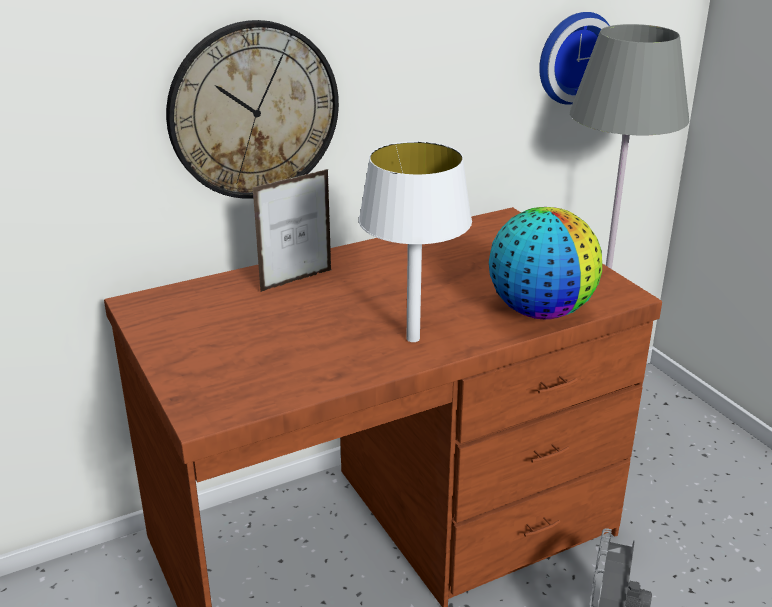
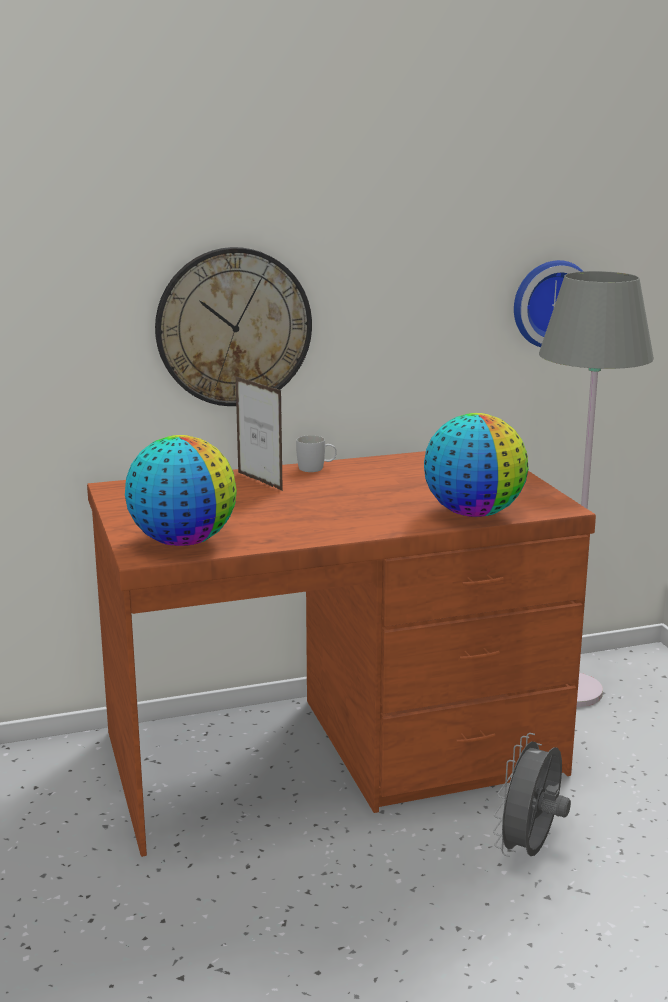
camera: 10 degrees right, 10 degrees down
(242, 387) = (183, 542): none -> globe
(296, 280) = (260, 481): picture frame -> picture frame turned 75 degrees clockwise
(350, 255) = (316, 468): none -> white mug
(413, 339) = (346, 523): white table lamp -> none

